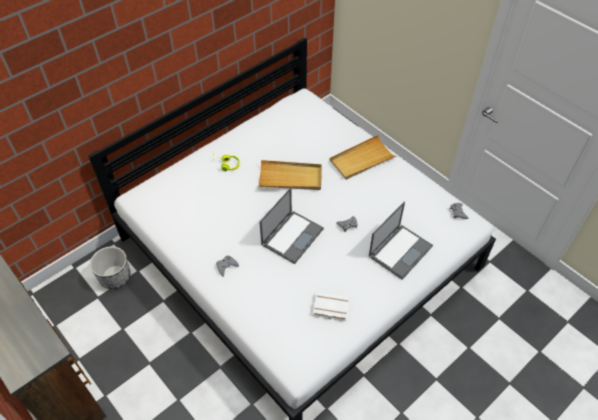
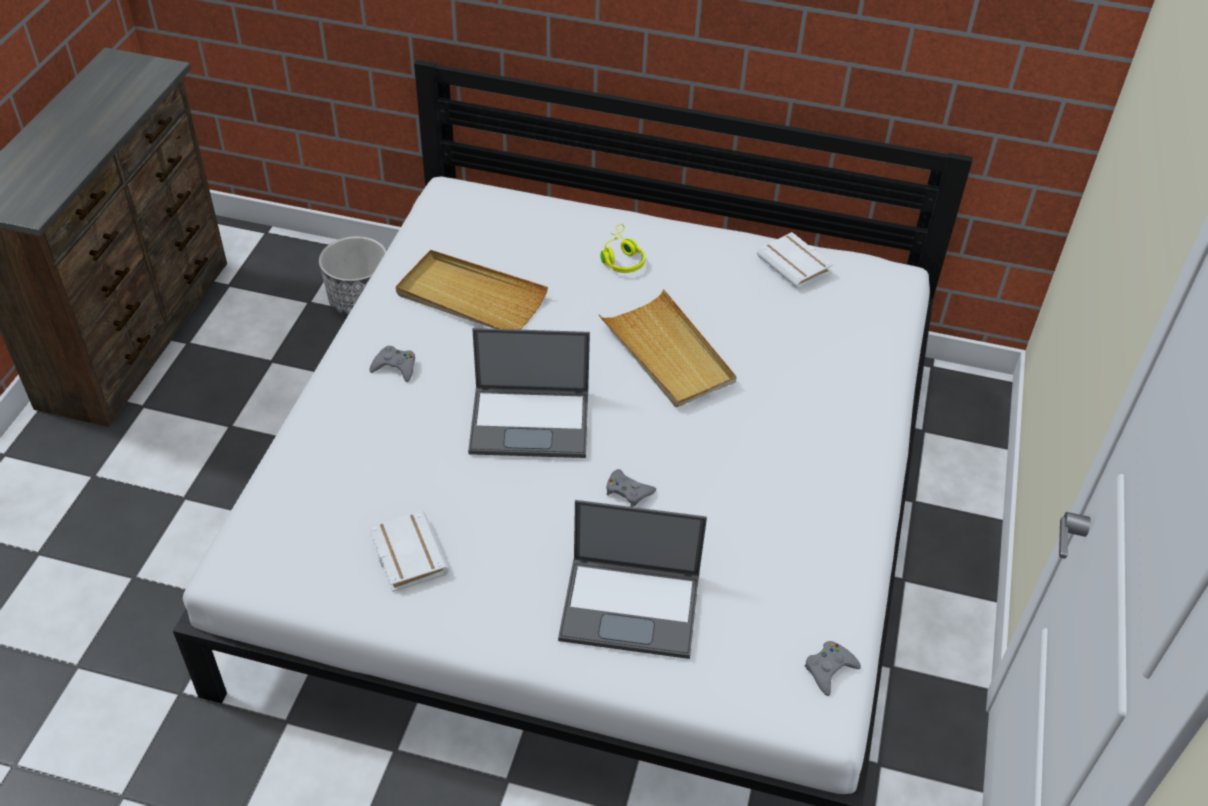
camera: 55 degrees right, 5 degrees down
(275, 118) = (796, 265): none -> white book
(362, 159) = (819, 437): beige tray -> beige tray (470, 297)

